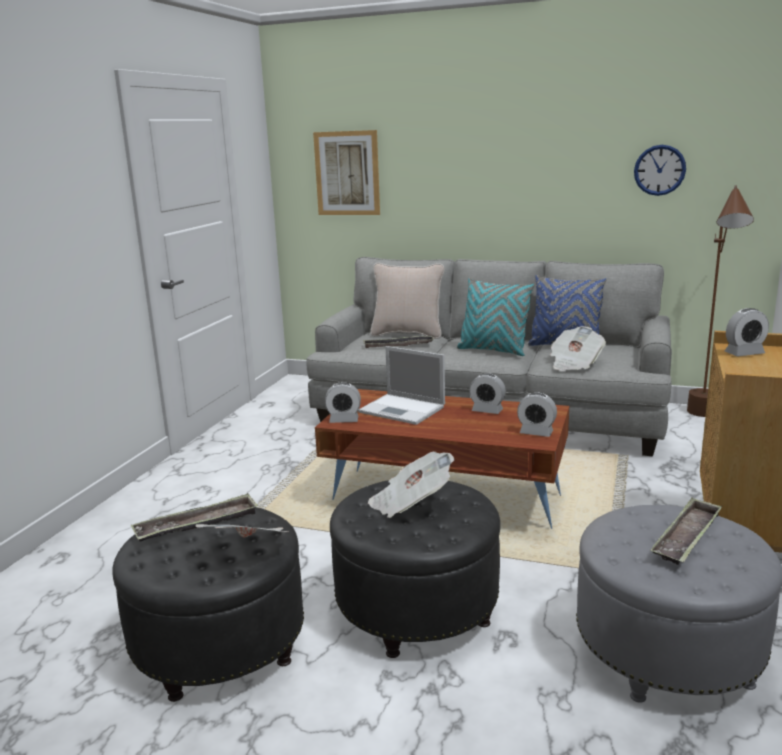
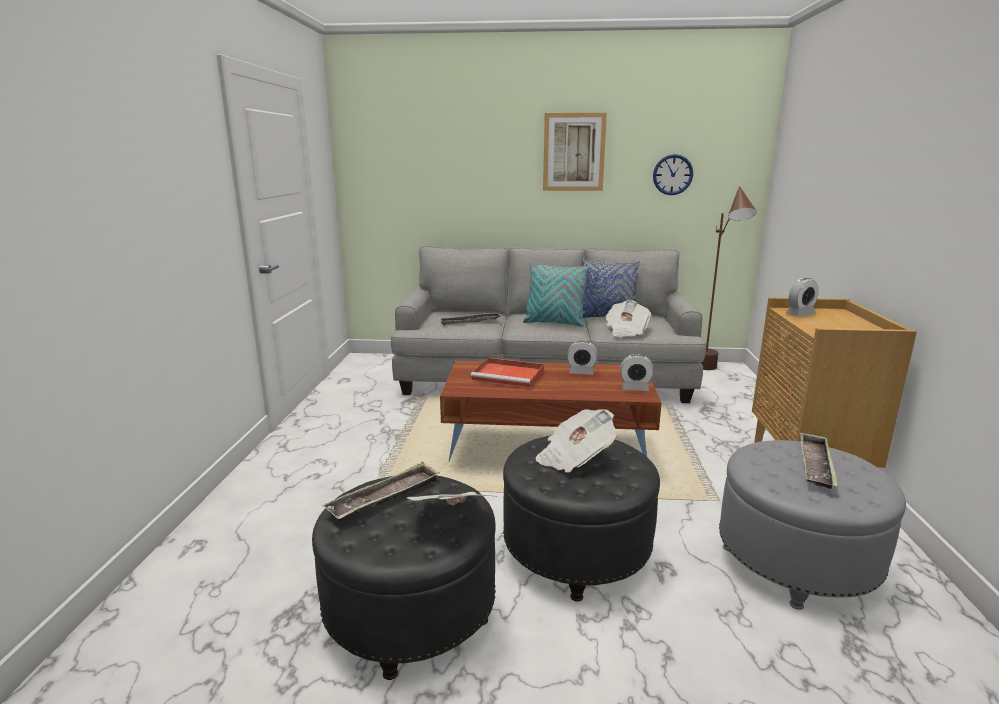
camera: 15 degrees left, 0 degrees up
(344, 420) = (462, 388): alarm clock -> none
(347, 173) = (407, 172): picture -> picture (574, 152)
(403, 410) = (509, 376): laptop -> red tray
(407, 334) = (471, 312): beige pillow -> none

